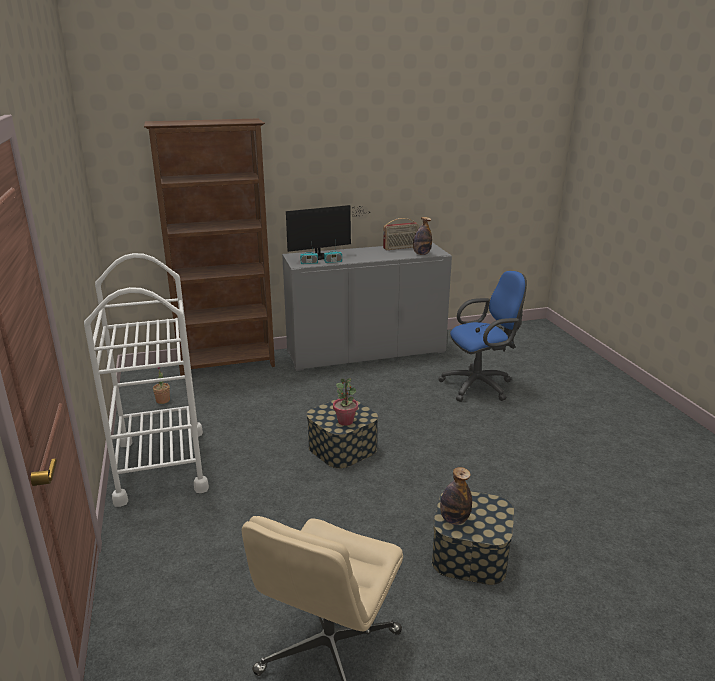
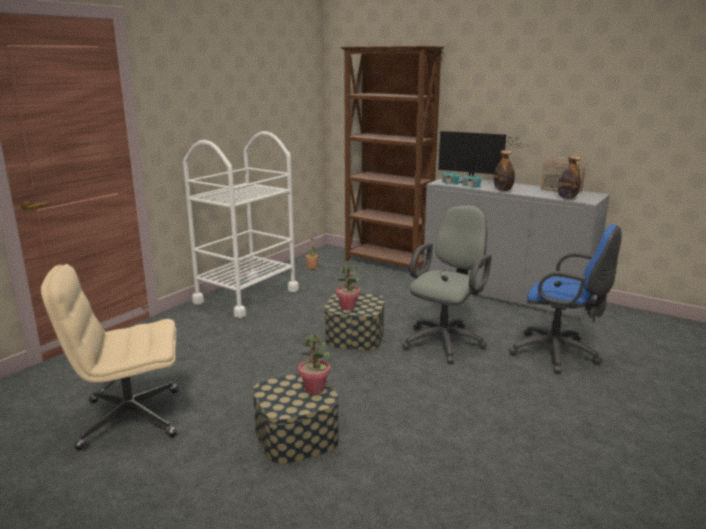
camera: 50 degrees right, 5 degrees down
(406, 414) = (445, 341): none -> grey office chair
(454, 519) = (277, 387): bottle -> bottle (503, 190)
(477, 502) = (315, 389): none -> potted plant

